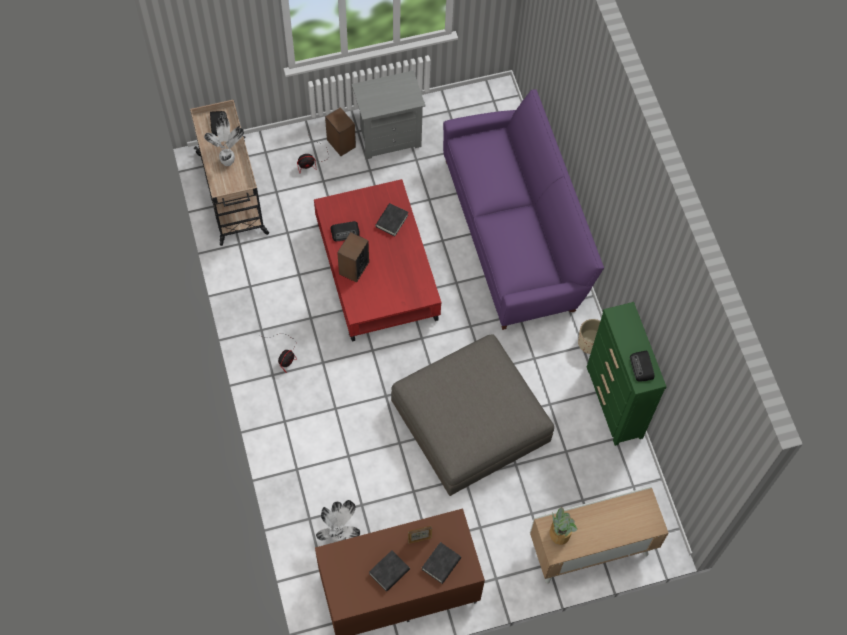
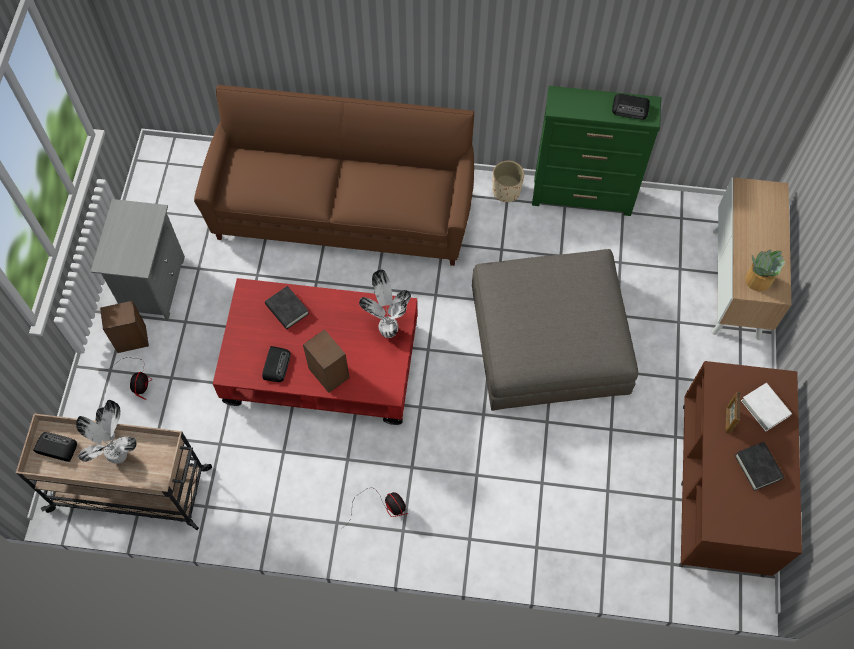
camera: 65 degrees left, 0 degrees up
(339, 536) = (638, 529): potted plant -> potted plant (388, 330)
(441, 564) = (765, 408): black book -> white book
(514, 233) = (343, 208): purple sofa -> brown sofa

